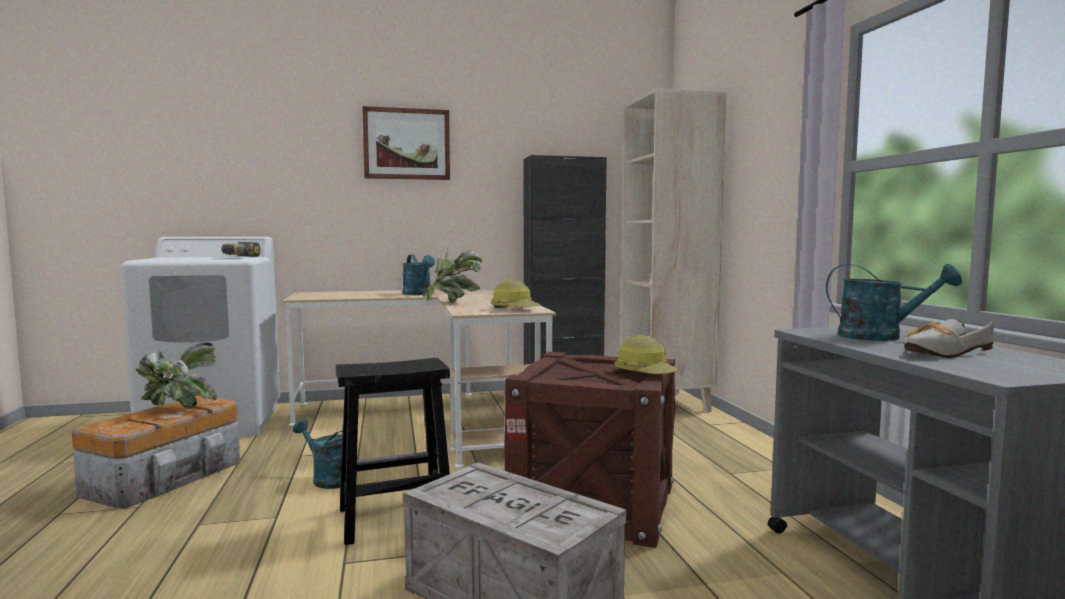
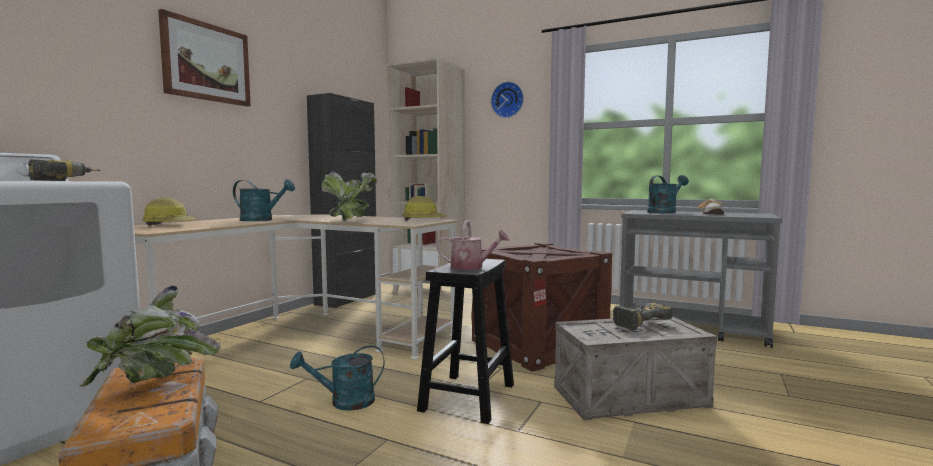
camera: 50 degrees left, 0 degrees up
(380, 369) = (471, 267): none -> watering can
(546, 498) = (638, 322): none -> power drill
(645, 373) = (562, 249): hard hat -> hard hat (170, 225)
(770, 131) = (508, 100): none -> wall clock

